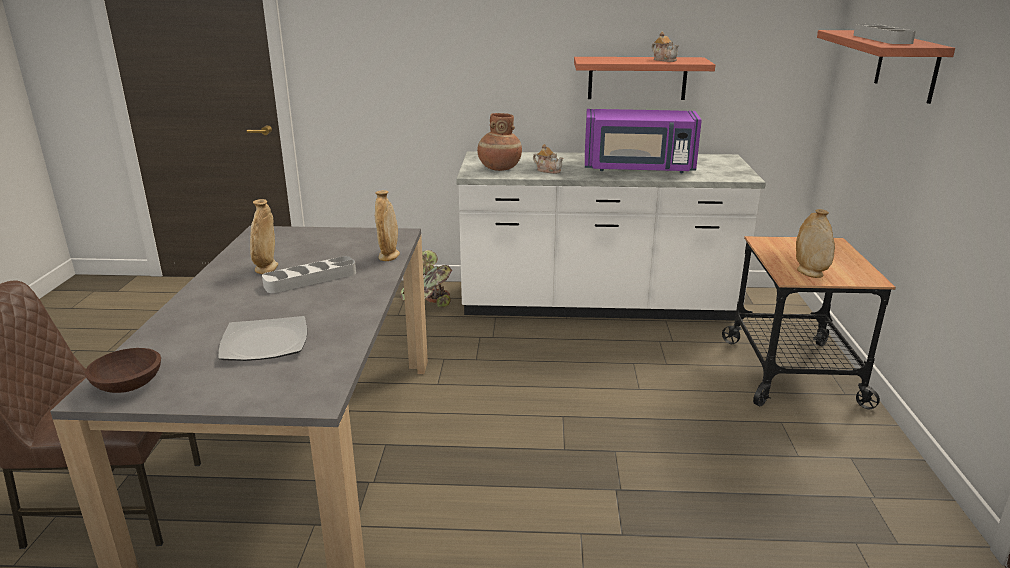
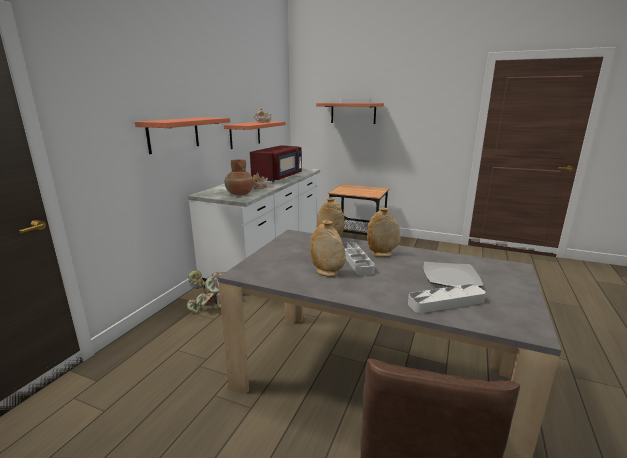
camera: 70 degrees left, 5 degrees down
(128, 386) = (516, 320): brown bowl -> none
(182, 340) = (446, 302): none -> grey tray
(456, 62) = (173, 134): none -> shelf
(638, 169) = (278, 177): purple microwave -> red microwave
(809, 273) = (372, 193): beige vase -> beige vase (382, 254)

